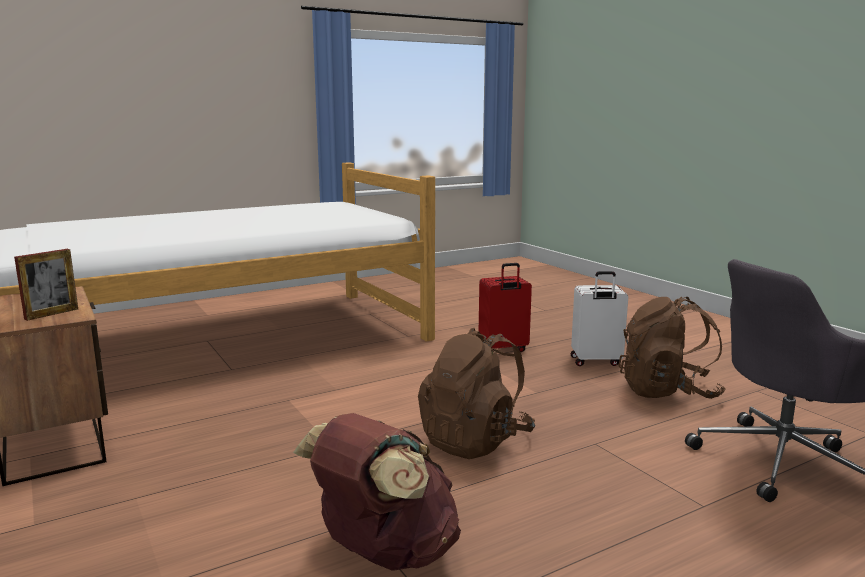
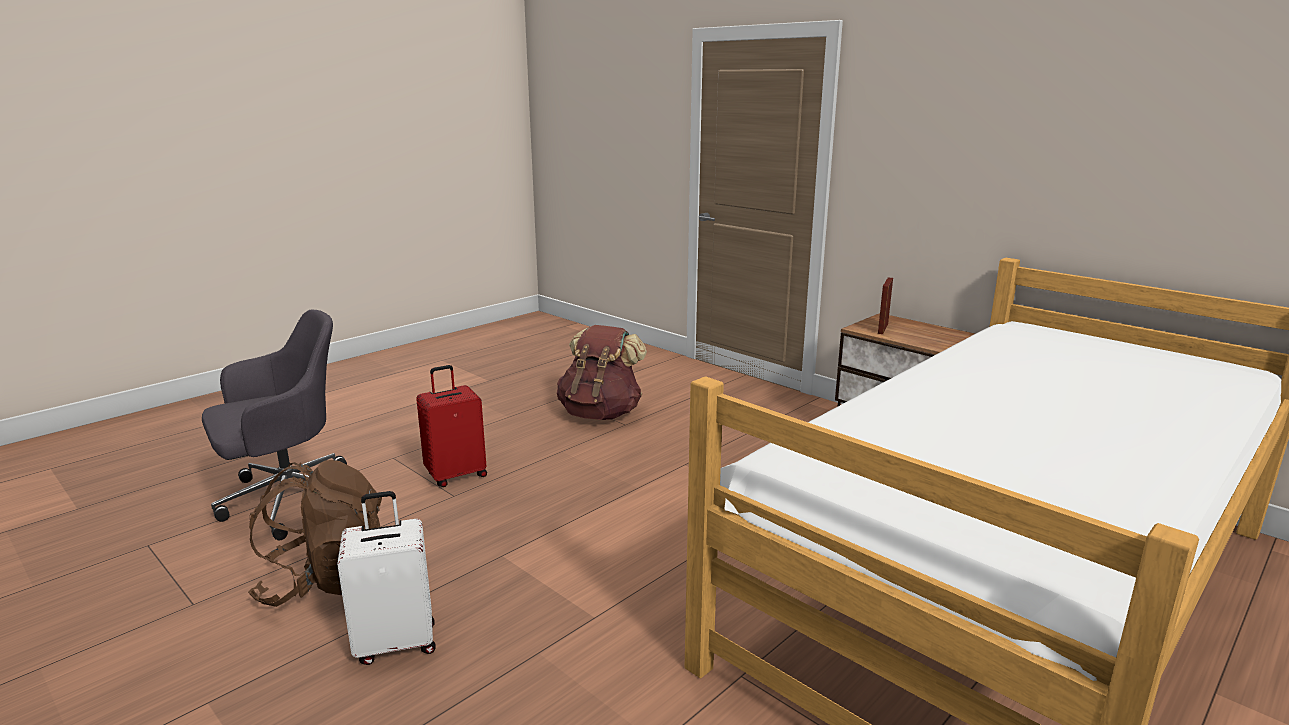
camera: 165 degrees right, 5 degrees up
(475, 441) = (564, 484): brown backpack -> none
(503, 349) = (552, 655): red suitcase -> red suitcase (456, 475)

